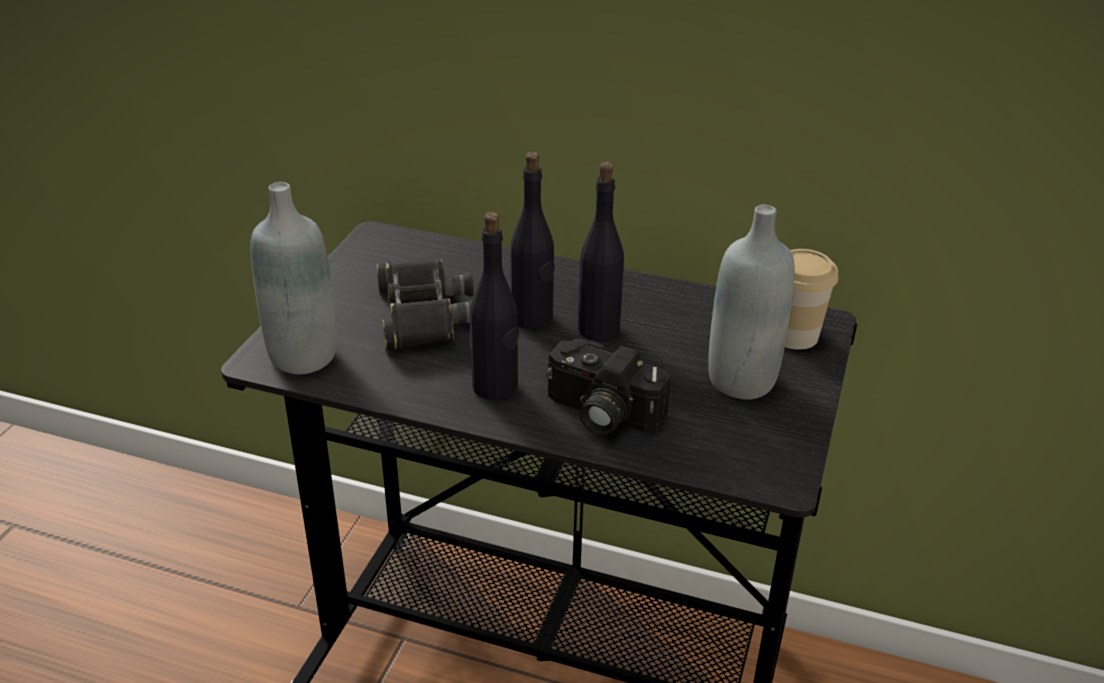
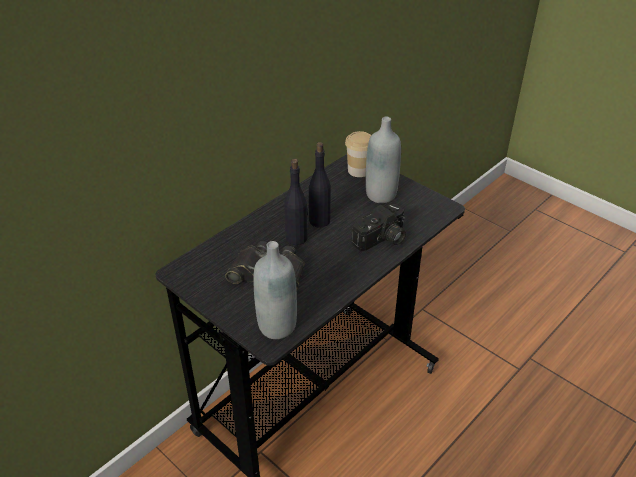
camera: 65 degrees left, 5 degrees up
(495, 387) = (344, 265): black bottle -> none

